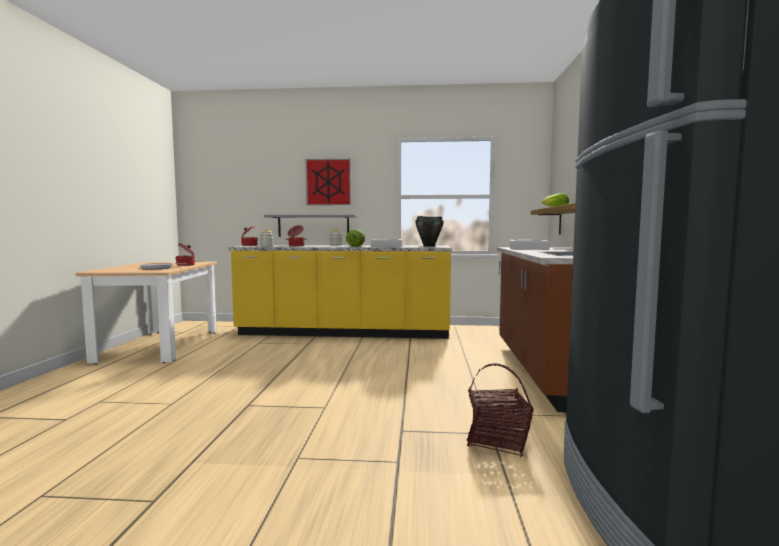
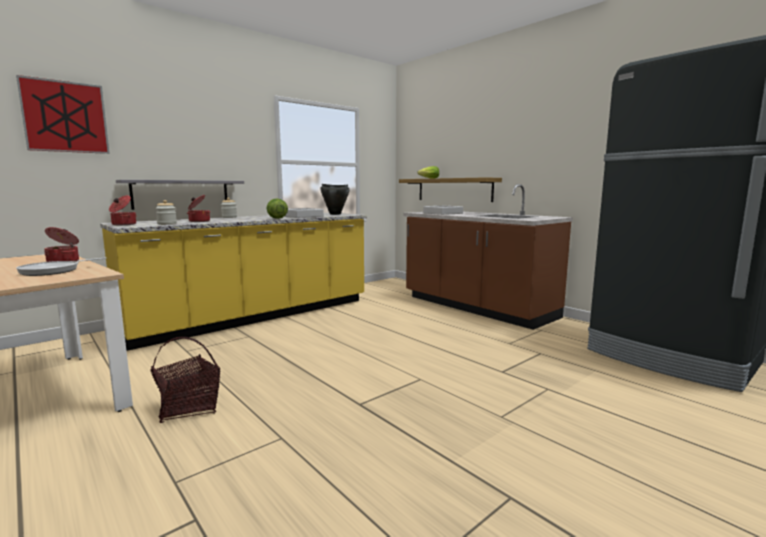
camera: 45 degrees left, 5 degrees up
(328, 182) = (197, 139): picture -> picture (65, 117)
(498, 441) = (552, 356): basket -> basket (189, 407)

